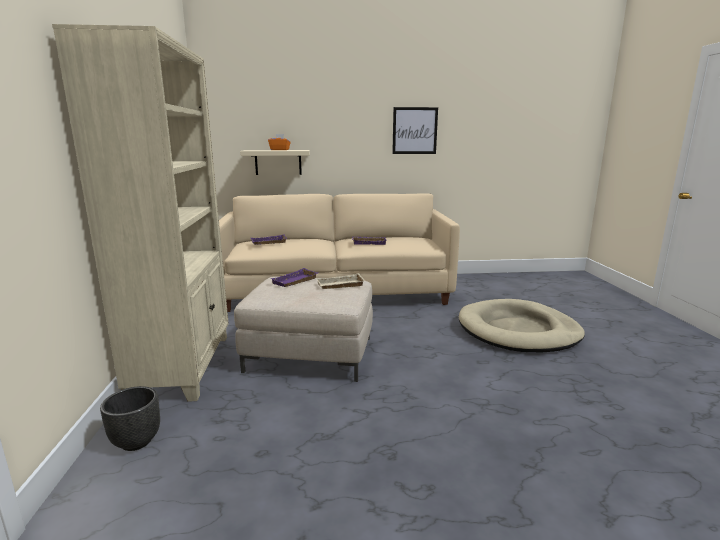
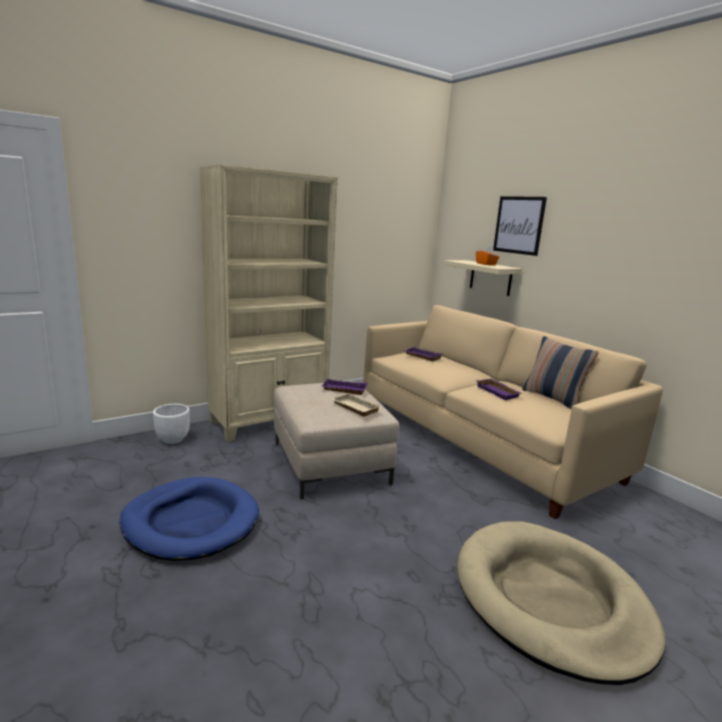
camera: 60 degrees right, 0 degrees up
(137, 442) = (173, 440): black planter -> white planter
(350, 451) = (191, 522): none -> blue dog bed
(390, 236) = (553, 398): none -> pillow
(414, 130) = (660, 260): picture -> picture (518, 225)

